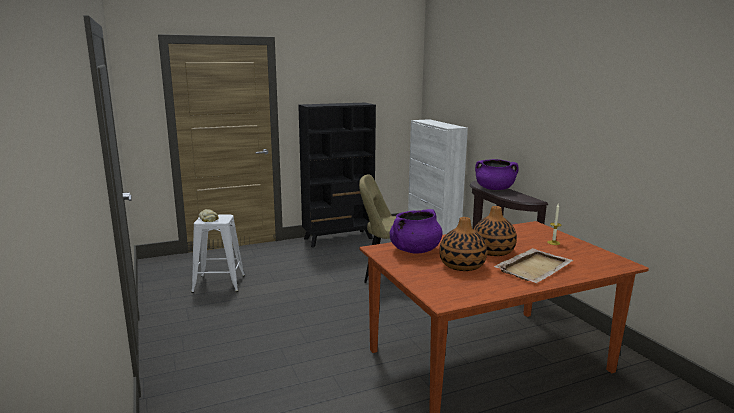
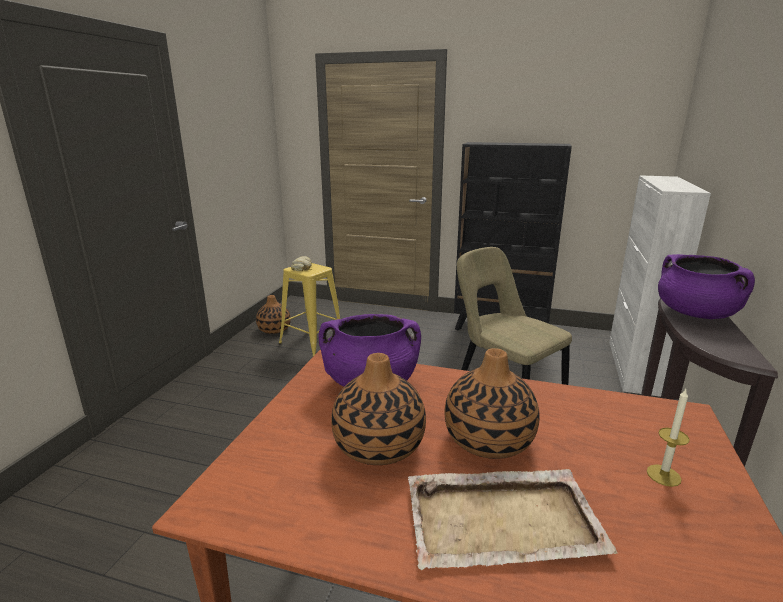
camera: 40 degrees right, 5 degrees up
(169, 285) = (274, 329): none -> vase
(219, 284) = (312, 342): white stool -> yellow stool

